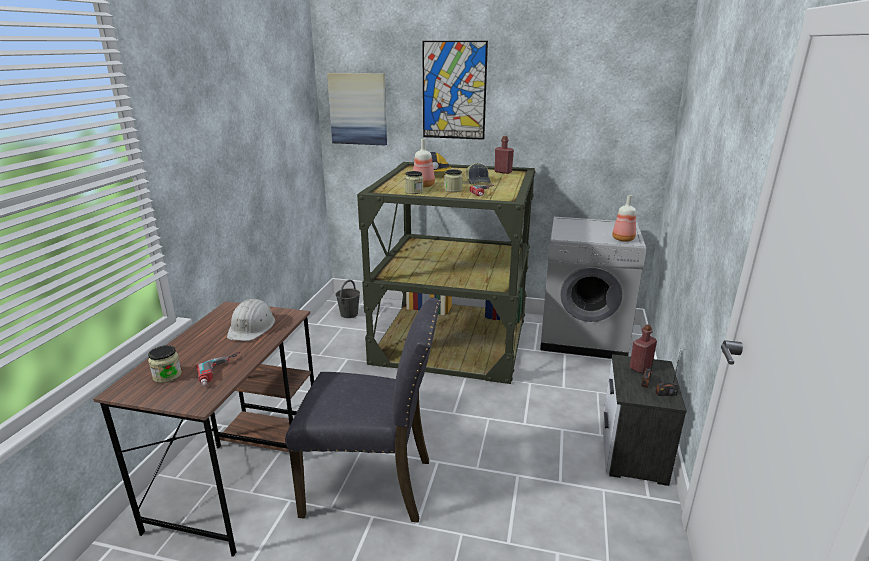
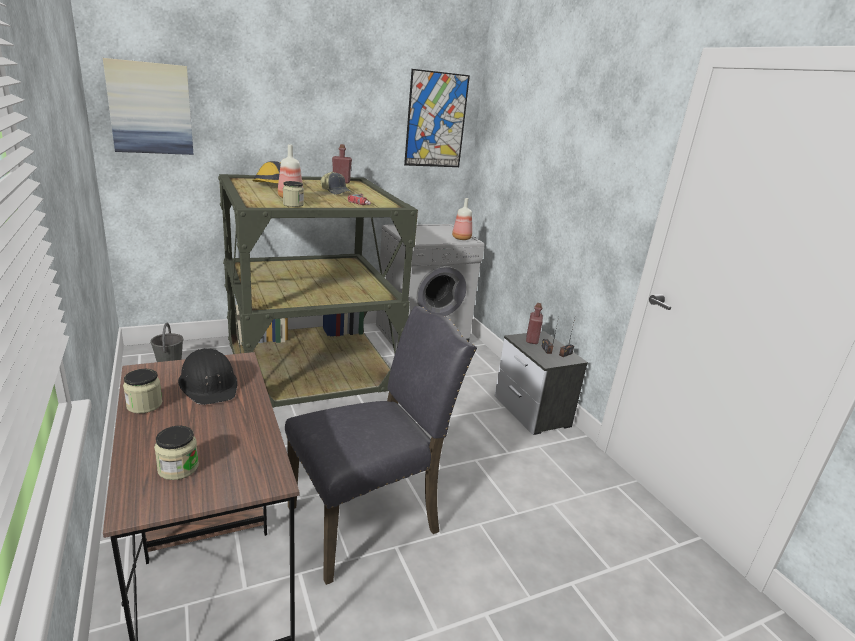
camera: 40 degrees left, 0 degrees up
(222, 372) = (247, 441): power drill -> none
(252, 327) = (209, 385): white hard hat -> black hard hat
(453, 190) = (328, 200): jar -> jar (144, 405)
(454, 91) = (275, 93): picture -> picture (436, 120)

